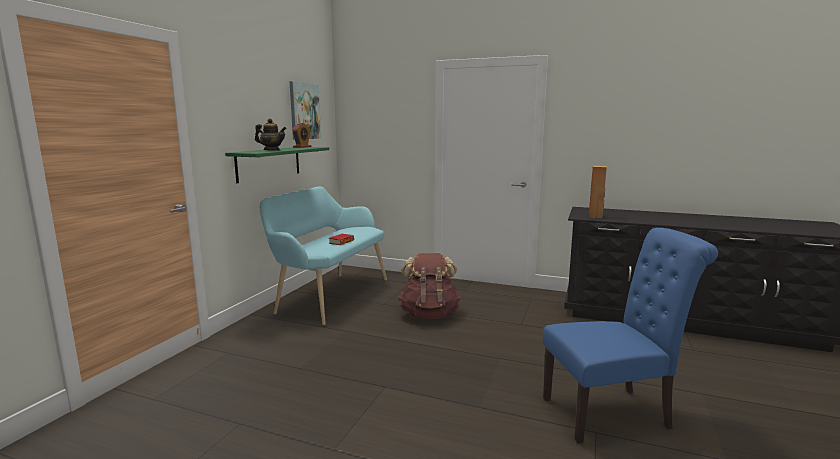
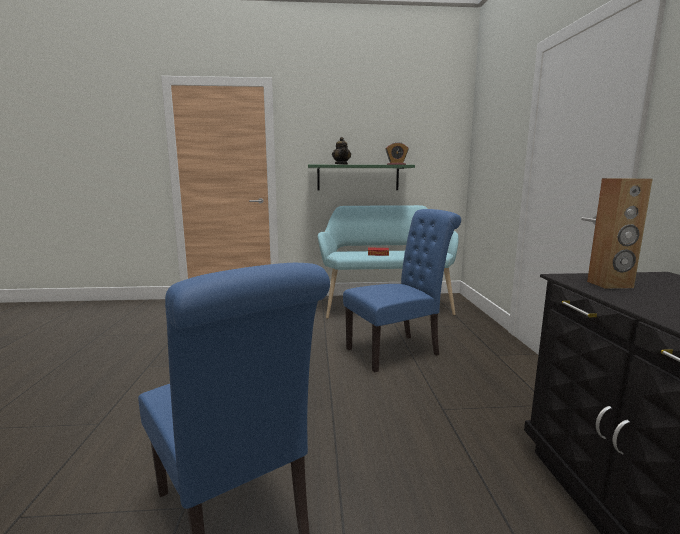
camera: 65 degrees right, 0 degrees up
(304, 111) = (414, 131): picture -> none
(429, 315) = (398, 351): brown backpack -> blue chair

